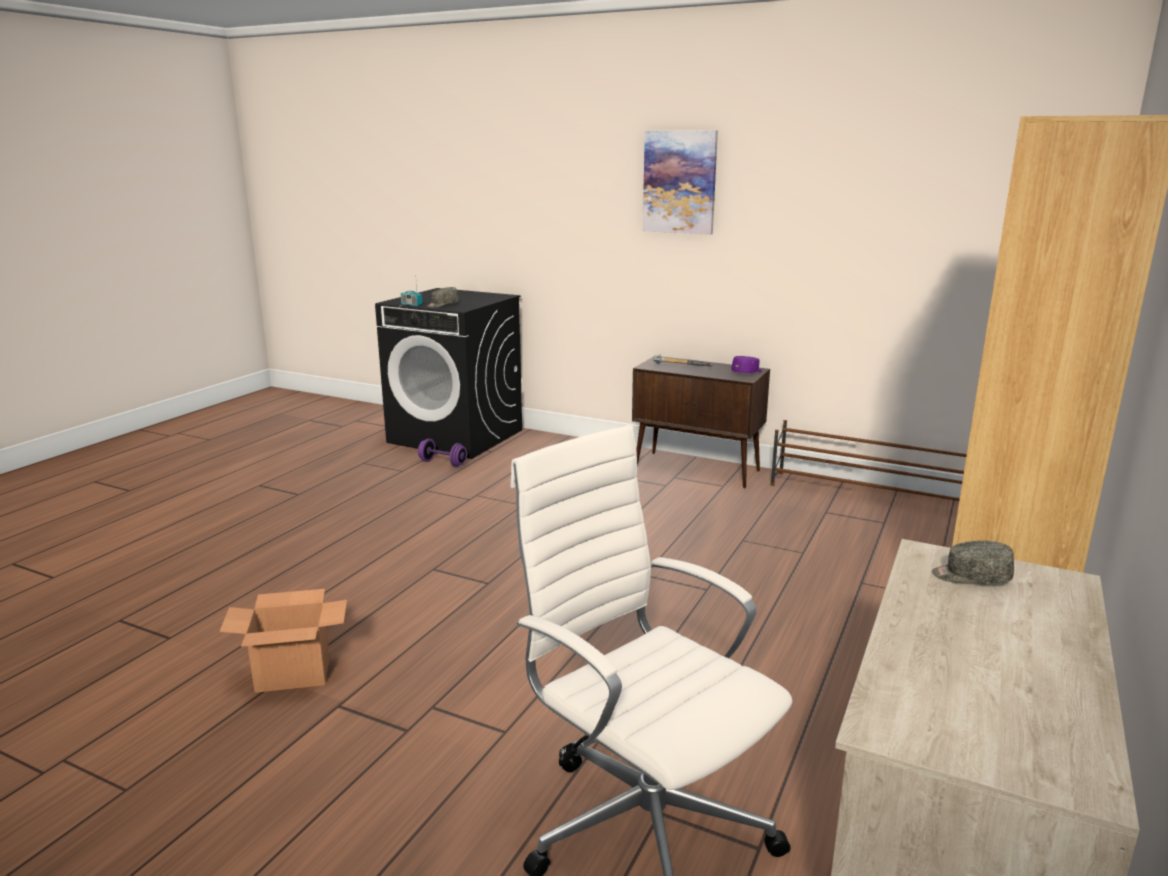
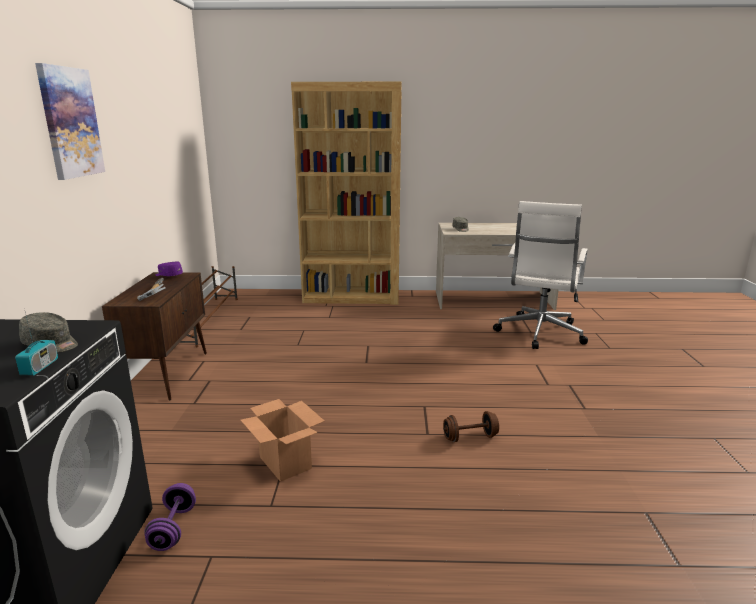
camera: 115 degrees left, 0 degrees up
(294, 674) = (588, 433): cardboard box -> cardboard box (284, 462)
(395, 590) = (470, 437): none -> brown dumbbell

